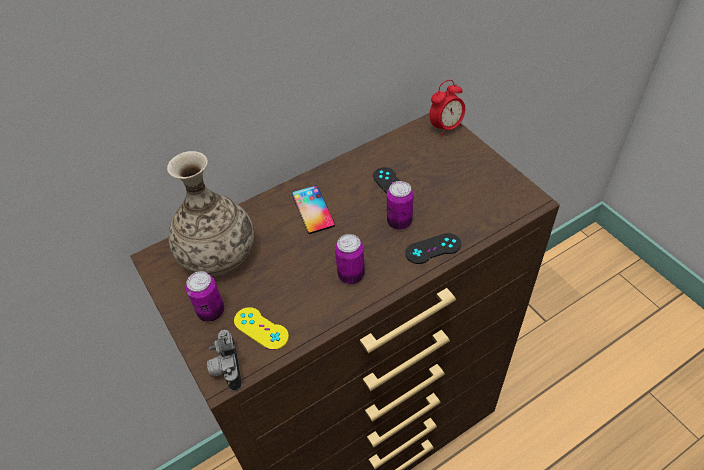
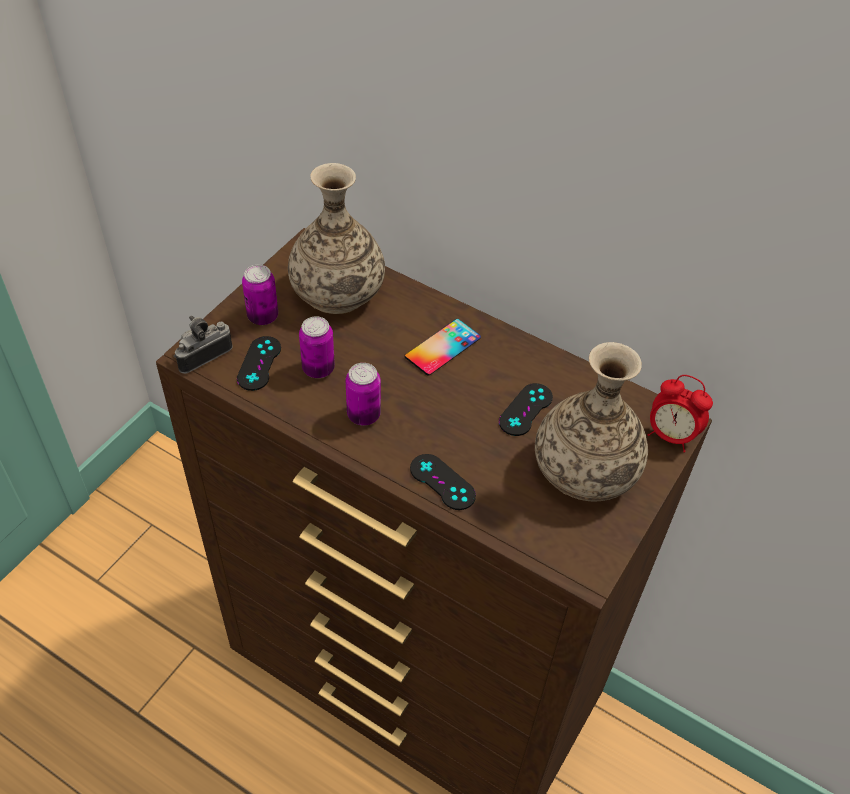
camera: 60 degrees right, 0 degrees up
(261, 328) = (259, 363): yellow game controller -> black game controller
(399, 222) = (468, 435): can -> can (318, 369)
(454, 174) = (585, 470): none -> vase

